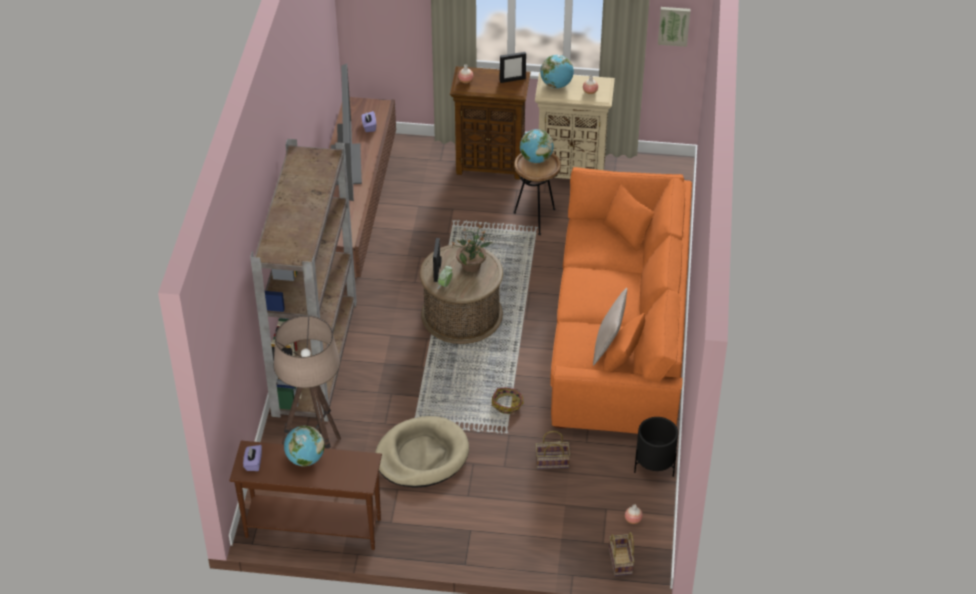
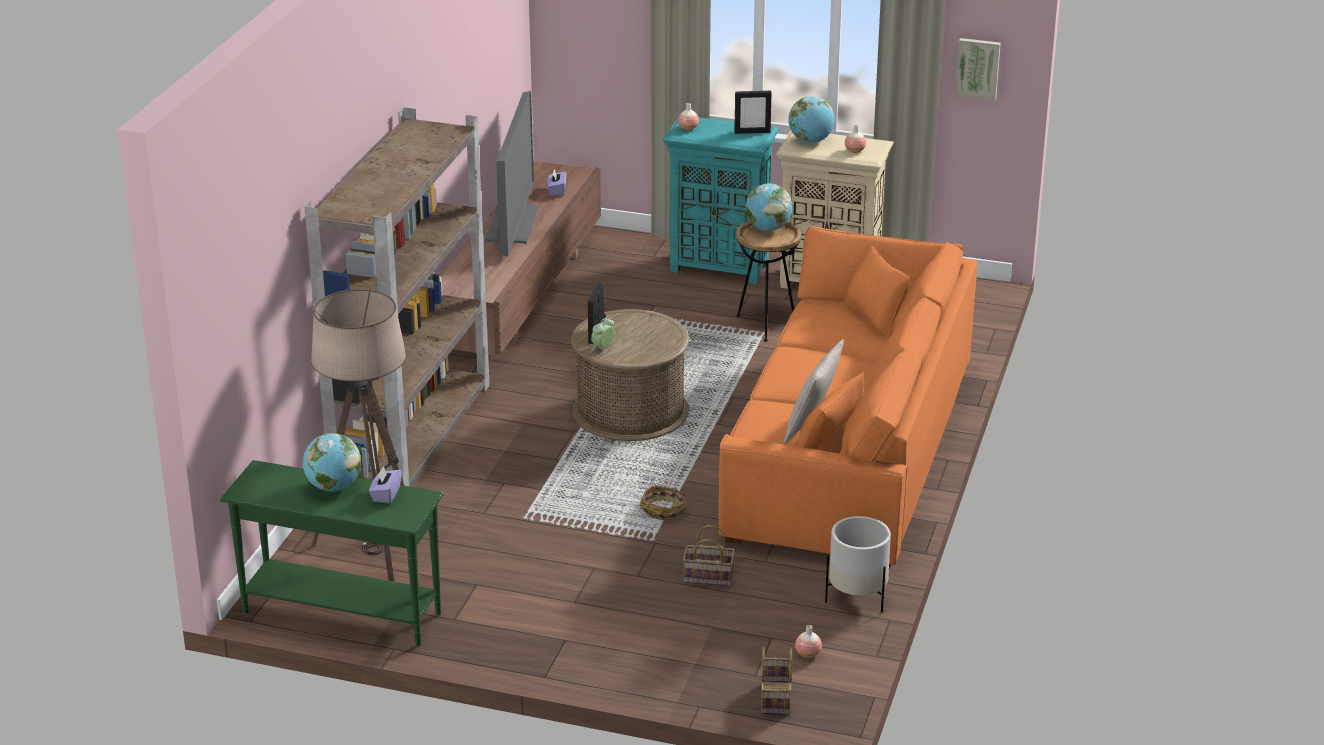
camera: 10 degrees right, 15 degrees down
(253, 463) = (260, 484): purple tissue box -> purple tissue box (386, 495)
(312, 529) = (340, 614): brown console table -> green console table
(422, 455) = (523, 552): beige dog bed -> none
(472, 266) = (647, 332): potted plant -> none
(491, 165) = (721, 267): brown cabinet -> turquoise cabinet
(654, 466) = (857, 597): black planter -> white planter

